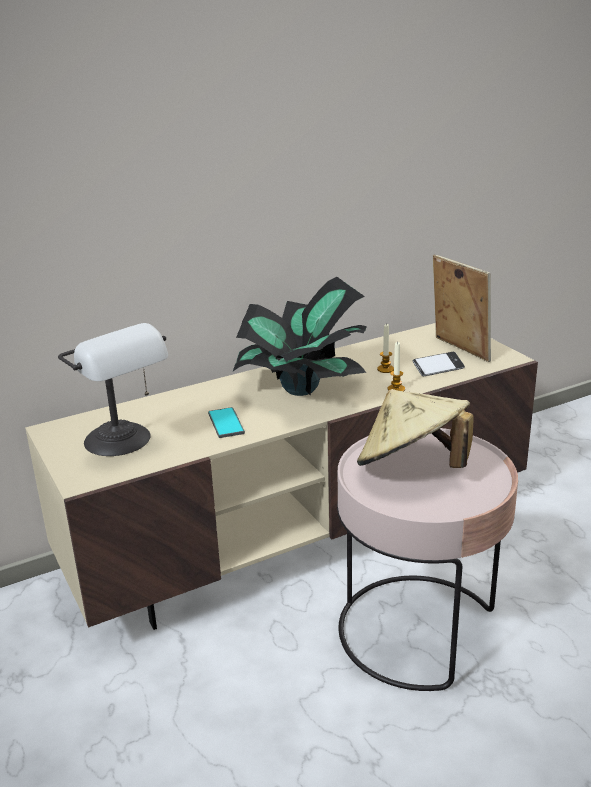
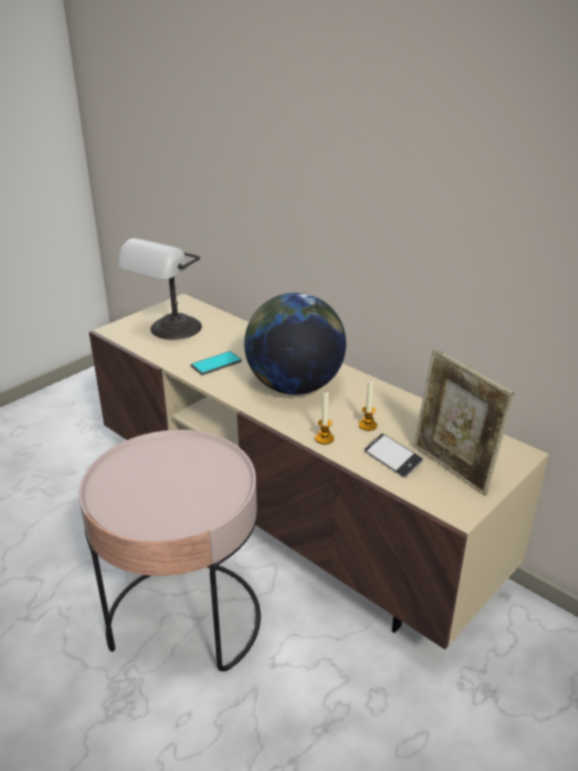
camera: 70 degrees right, 5 degrees up
(301, 390) = (294, 386): potted plant -> globe
(412, 467) = (171, 471): beige hat -> none
(459, 350) = (452, 468): picture frame -> picture frame turned 105 degrees clockwise

